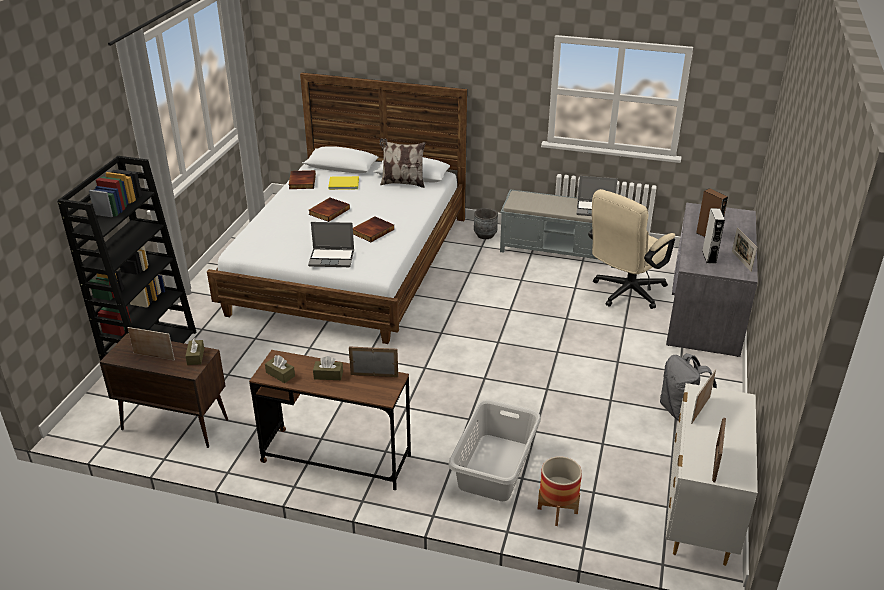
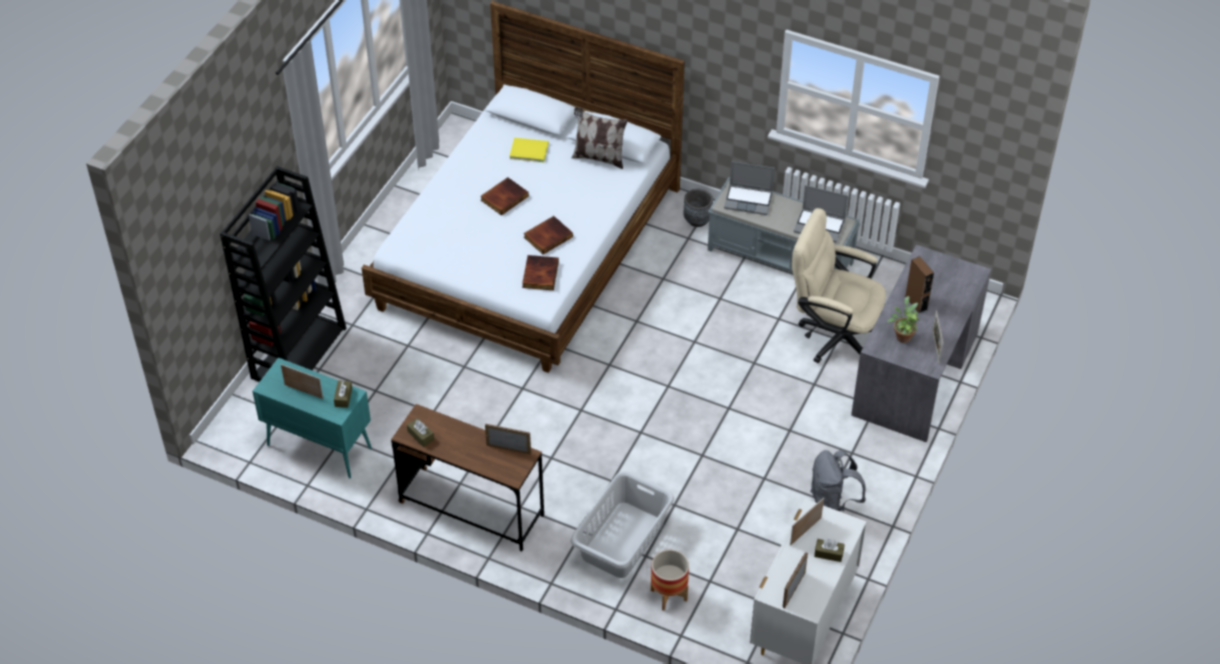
camera: 10 degrees right, 15 degrees up
(174, 425) = (318, 446): brown cabinet -> turquoise cabinet
(301, 181) = (480, 140): book -> book (539, 274)
(328, 375) = (465, 443): brown tissue box -> brown tissue box (828, 553)
(332, 258) = (496, 275): laptop -> laptop (749, 200)
(624, 293) = (833, 335): beige office chair -> beige office chair turned 60 degrees clockwise
(709, 257) = (902, 336): grey speaker -> potted plant

